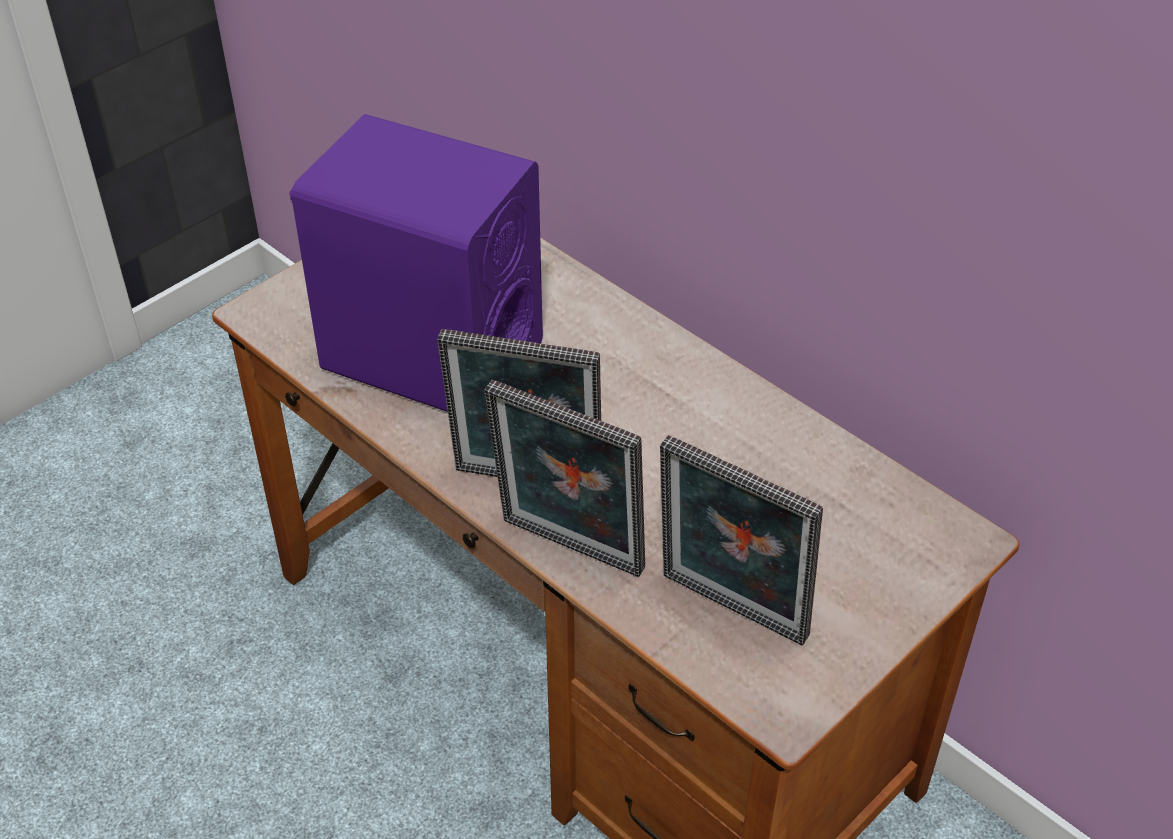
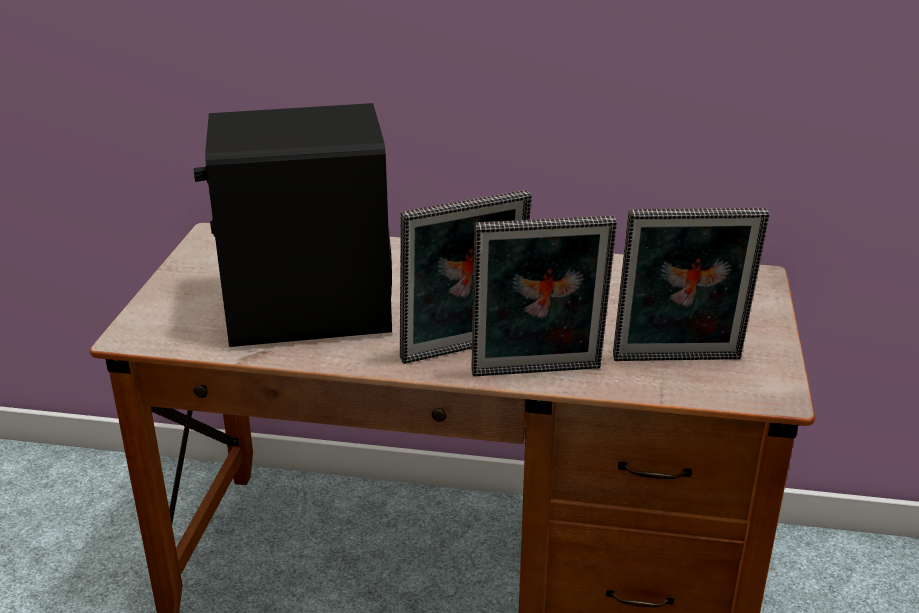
camera: 35 degrees left, 15 degrees down
(431, 357) = (307, 313): purple speaker -> black speaker

